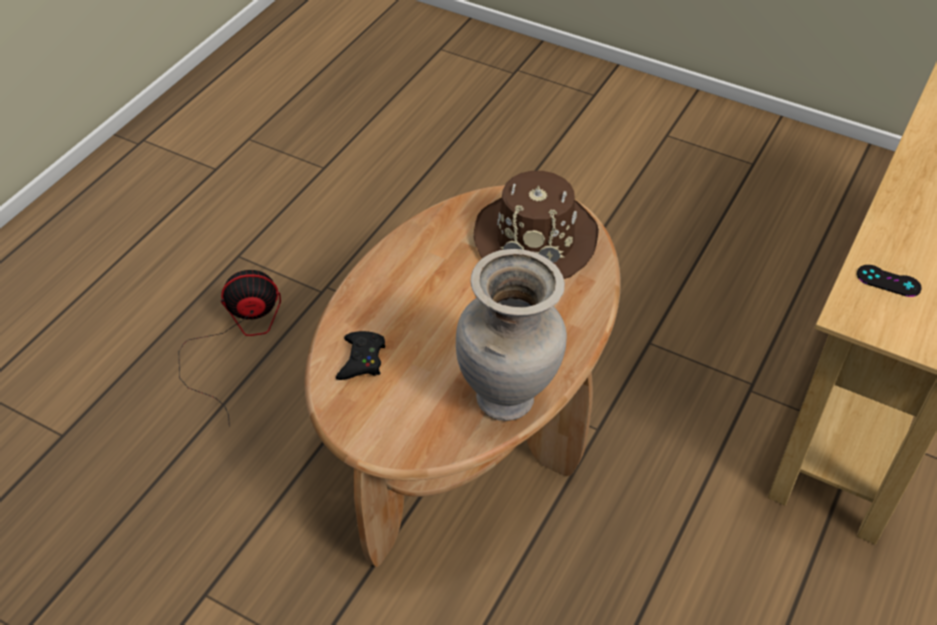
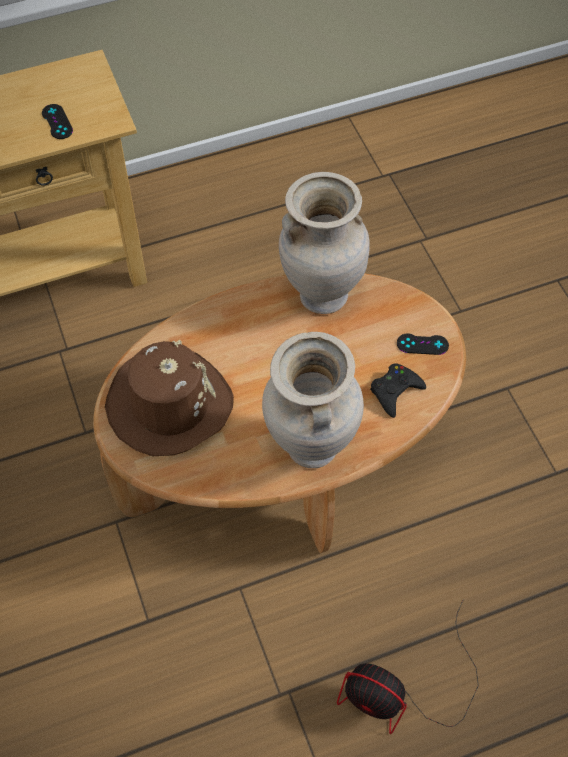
camera: 140 degrees left, 10 degrees up
(371, 417) = (422, 344): none -> black game controller
(394, 276) = (310, 447): none -> beige vase

